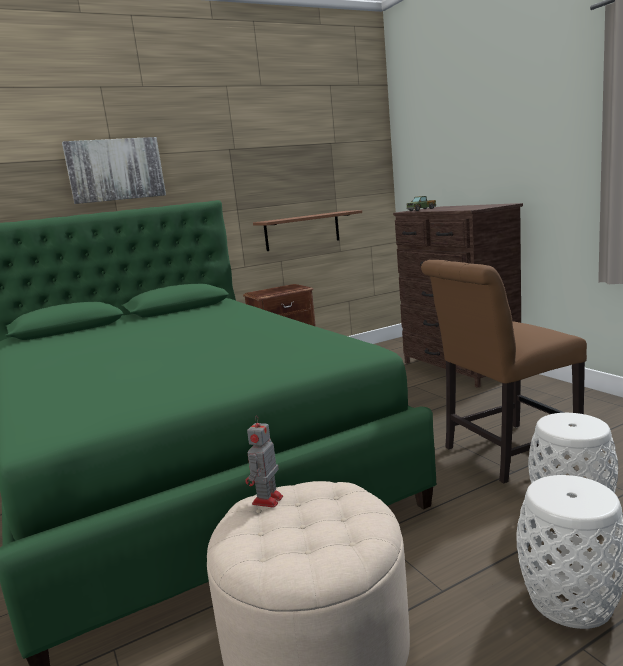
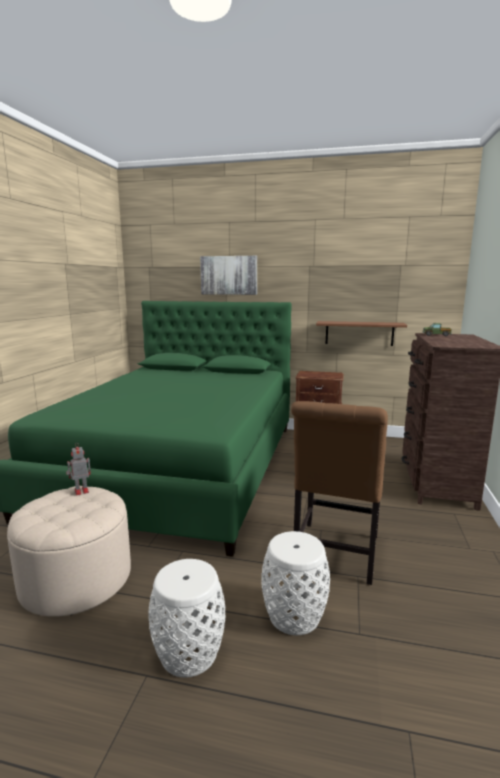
camera: 40 degrees right, 0 degrees up
(503, 454) = (334, 555): brown chair -> brown chair turned 90 degrees counterclockwise

